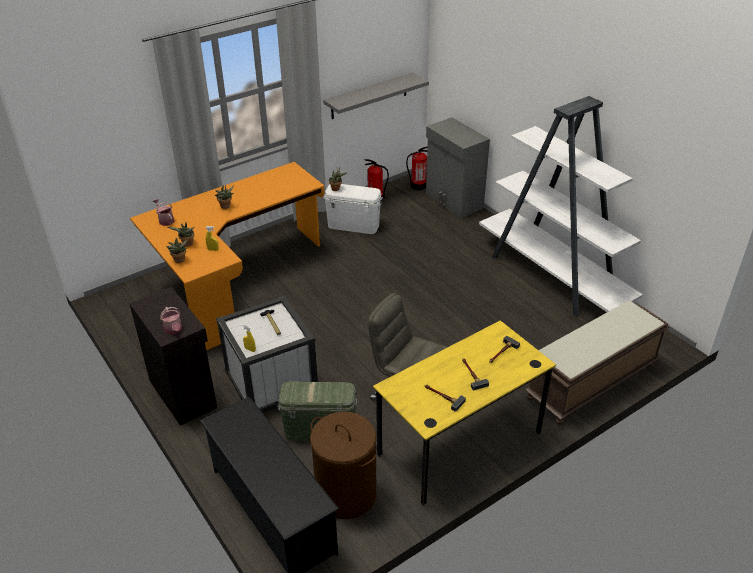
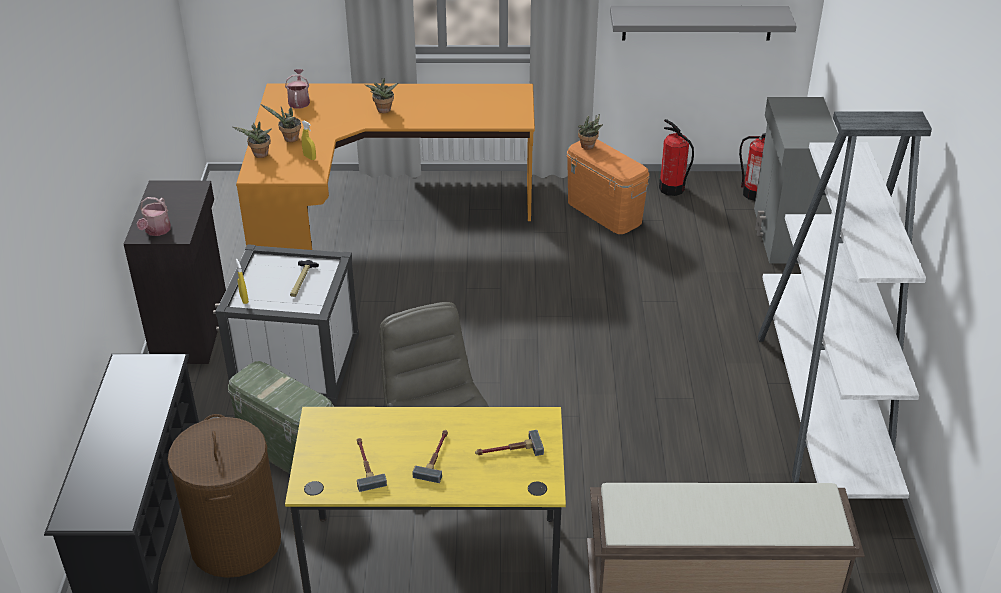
camera: 35 degrees right, 0 degrees up
(354, 225) = (604, 212): white storage box -> orange storage box

